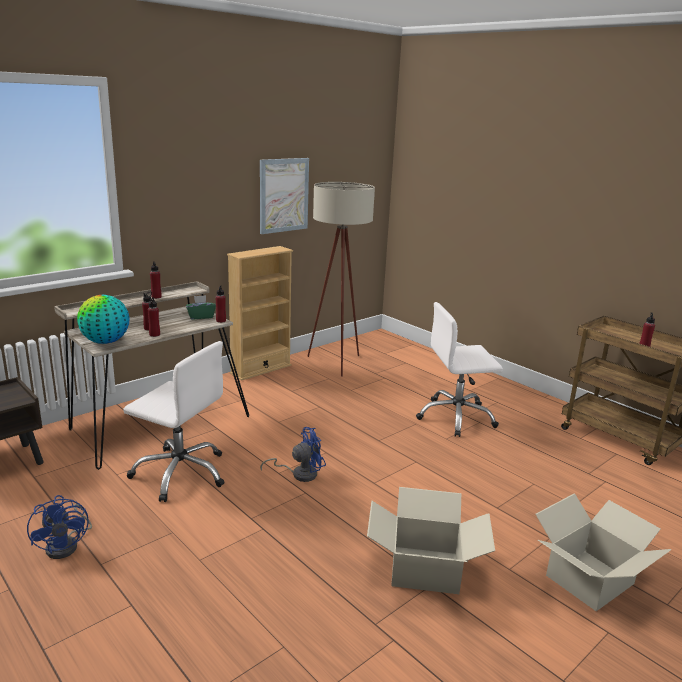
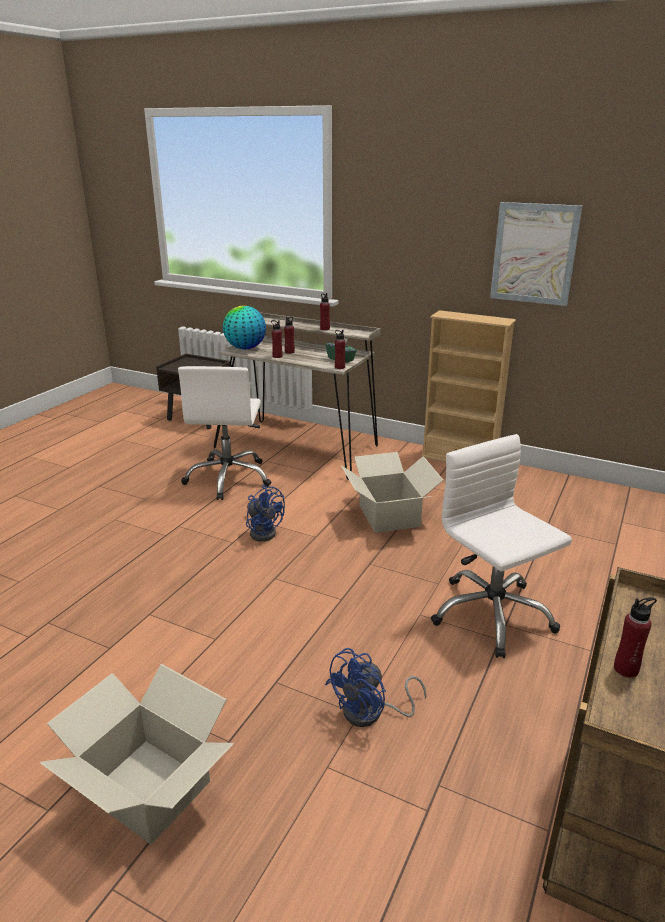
camera: 70 degrees right, 5 degrees up
(67, 545) = (117, 469): blue fan -> blue fan (371, 713)
(336, 365) = (531, 497): beige floor lamp -> none
(424, 569) = (133, 639): cardboard box -> cardboard box (389, 515)

